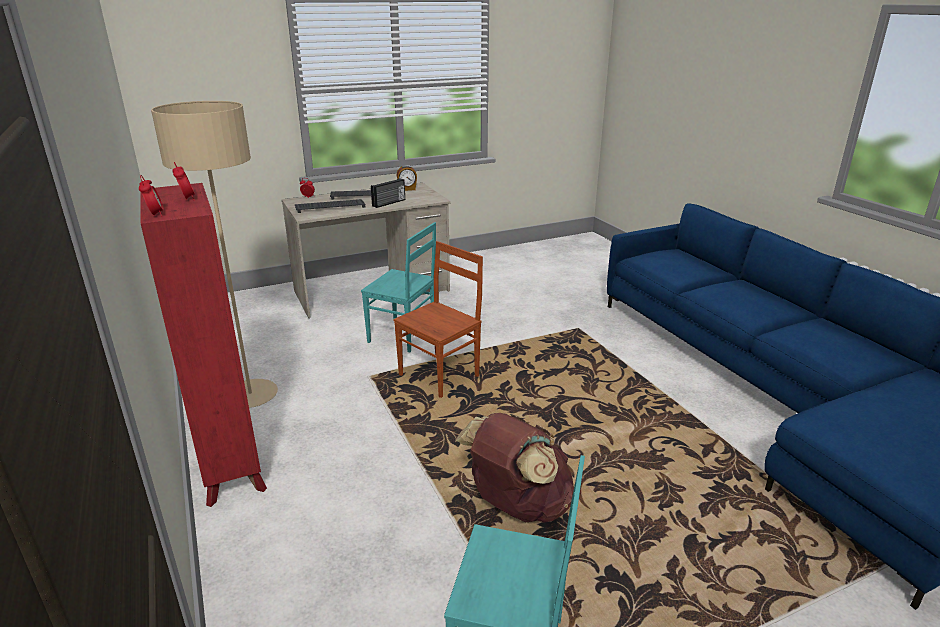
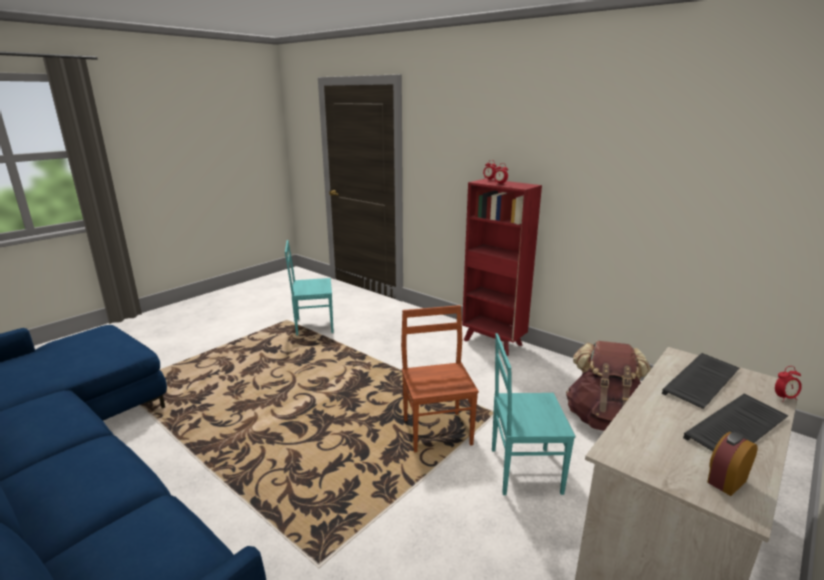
camera: 155 degrees right, 5 degrees down
(250, 396) = (552, 376): beige floor lamp -> none
(389, 203) = (655, 415): radio -> none
(440, 376) = (438, 431): brown chair -> brown chair turned 150 degrees clockwise
(517, 506) = (328, 364): brown backpack -> brown backpack (604, 419)

